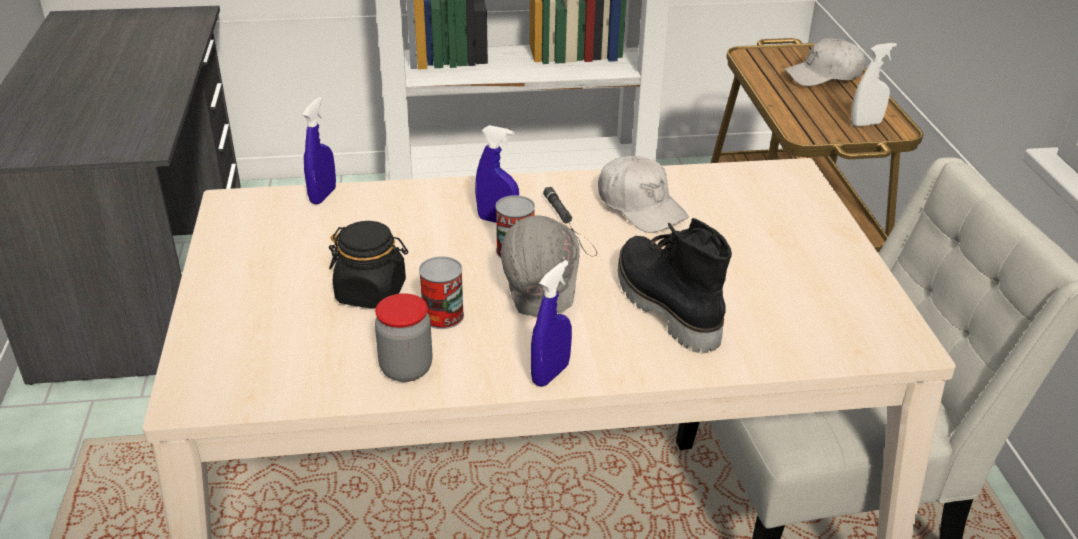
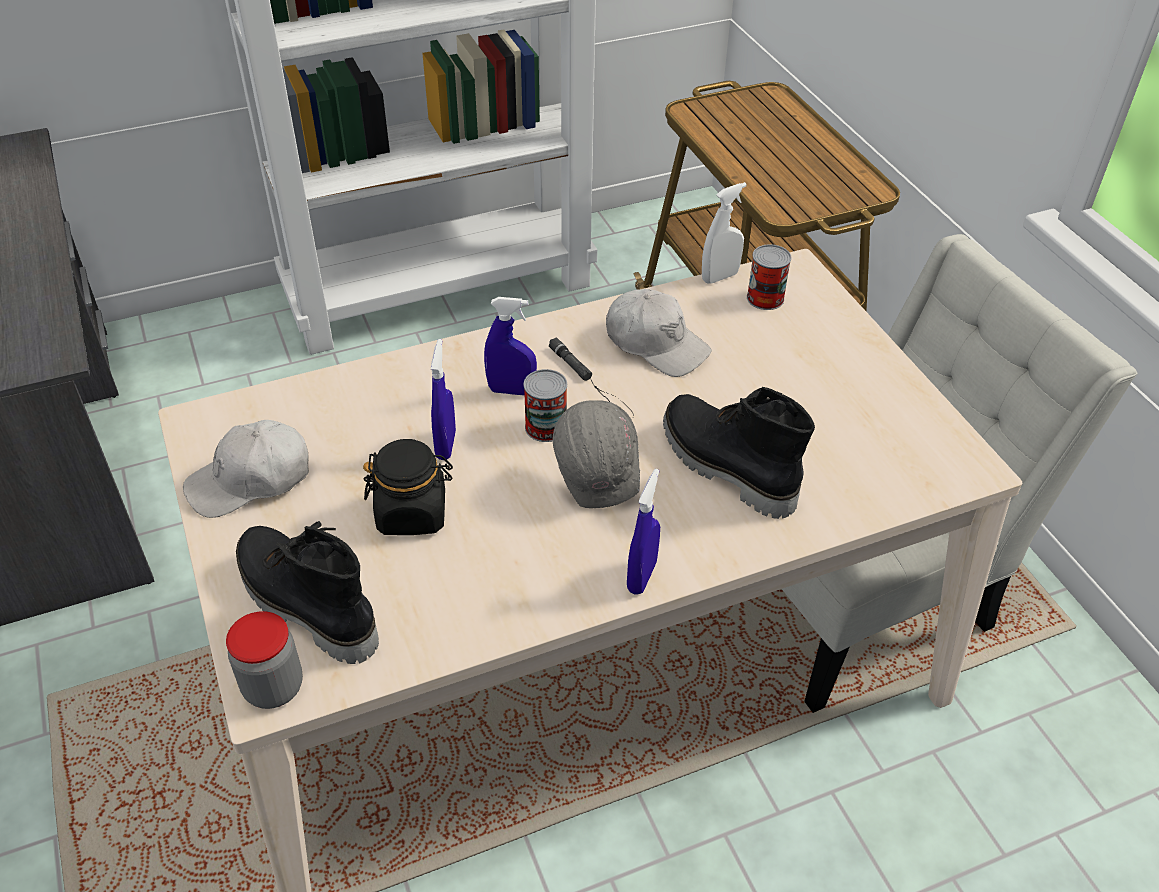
camera: 15 degrees left, 10 degrees up
(250, 342) = (304, 606): none -> black boot
(323, 196) = (302, 392): blue spray bottle -> blue spray bottle (446, 445)
(406, 369) = (489, 602): jar -> jar (273, 687)
(443, 316) = (502, 527): can -> can (765, 298)
(824, 75) = (778, 128): white cap -> white cap (251, 480)
(866, 124) = (839, 186): white spray bottle -> white spray bottle (720, 277)

